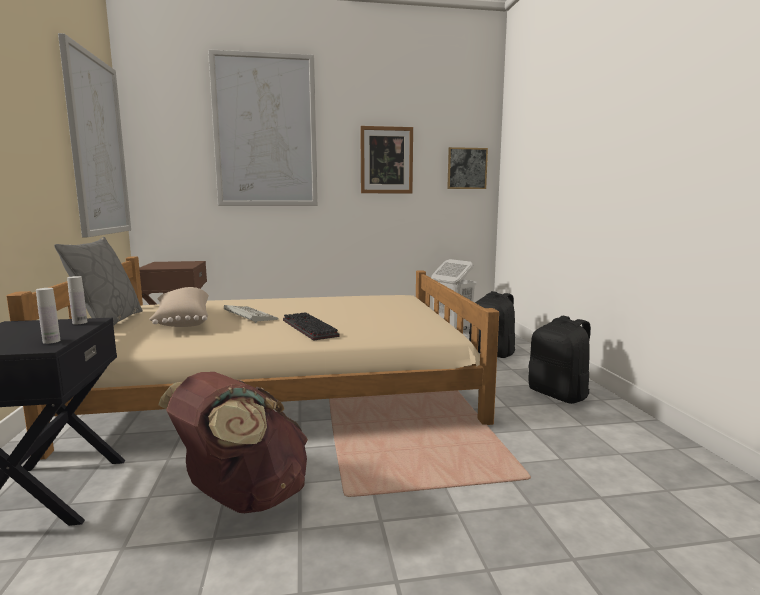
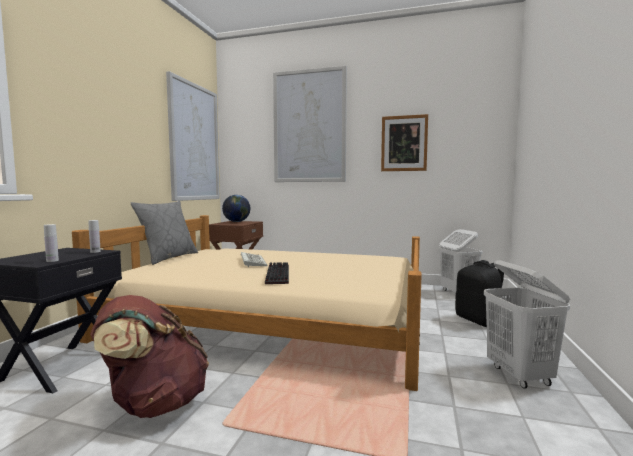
camera: 25 degrees right, 5 degrees down
(169, 263) = (236, 222): none -> globe
(182, 321) = (206, 261): beige pillow -> none
(467, 168) = (480, 147): picture -> none
(559, 395) = (520, 376): black backpack -> white laundry basket

